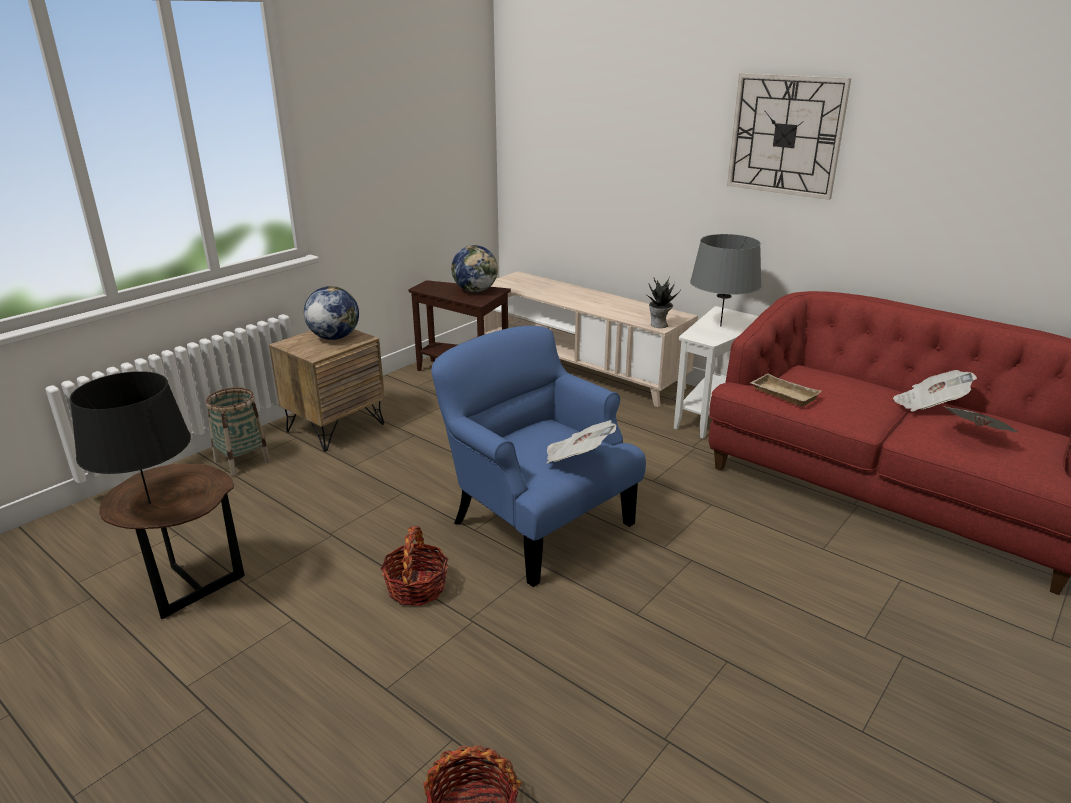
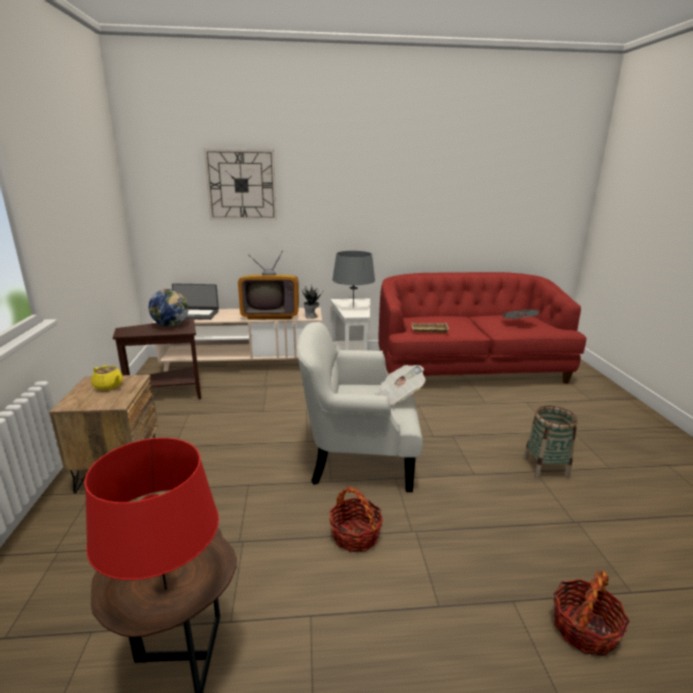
camera: 45 degrees left, 5 degrees down
(150, 503) = (166, 588): black table lamp -> red table lamp
(242, 461) = (63, 536): basket -> basket (545, 468)
(334, 337) = (109, 386): globe -> yellow teapot
(534, 284) = (193, 314): none -> laptop
(536, 522) = (357, 457): blue armchair -> white armchair
(617, 308) = (271, 314): none -> television
(785, 135) = (362, 189): wall clock -> wall clock (241, 185)
(929, 406) = (480, 318): newspaper -> none

